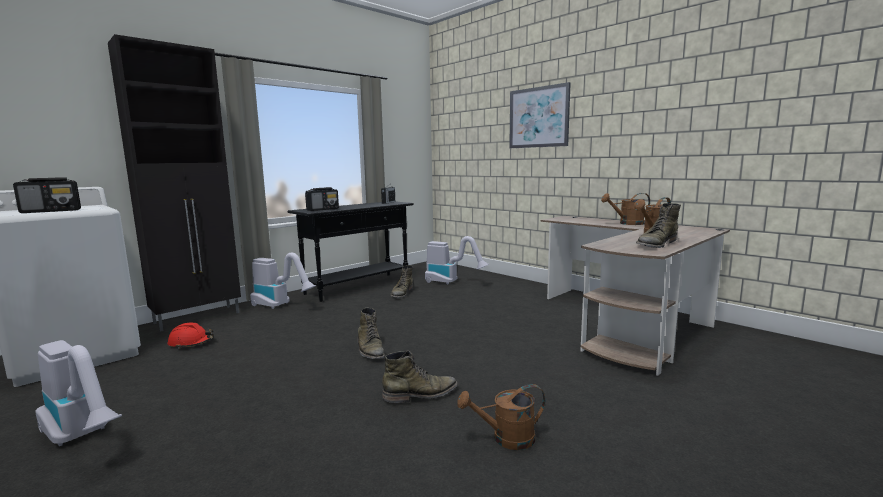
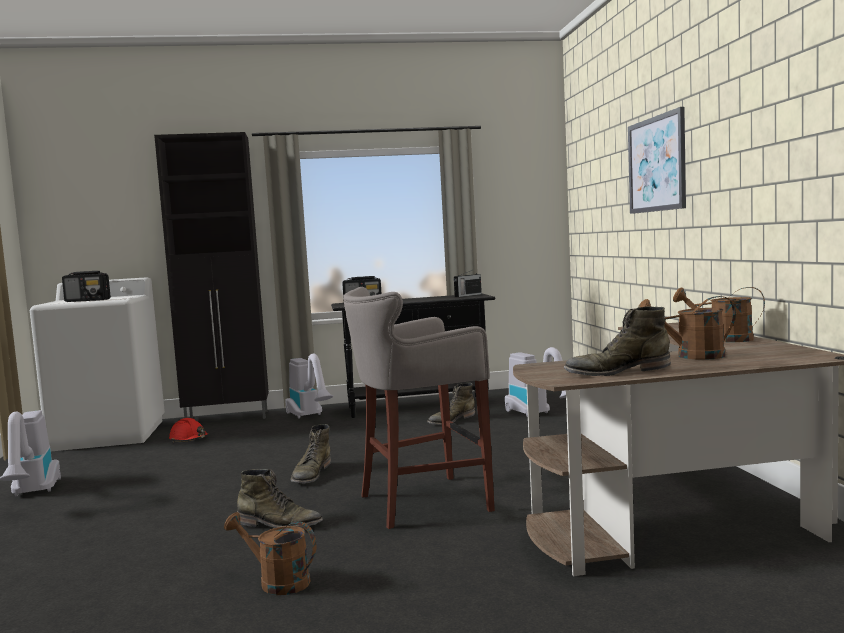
camera: 35 degrees right, 5 degrees down
(490, 352) = (420, 502): none -> grey stool

